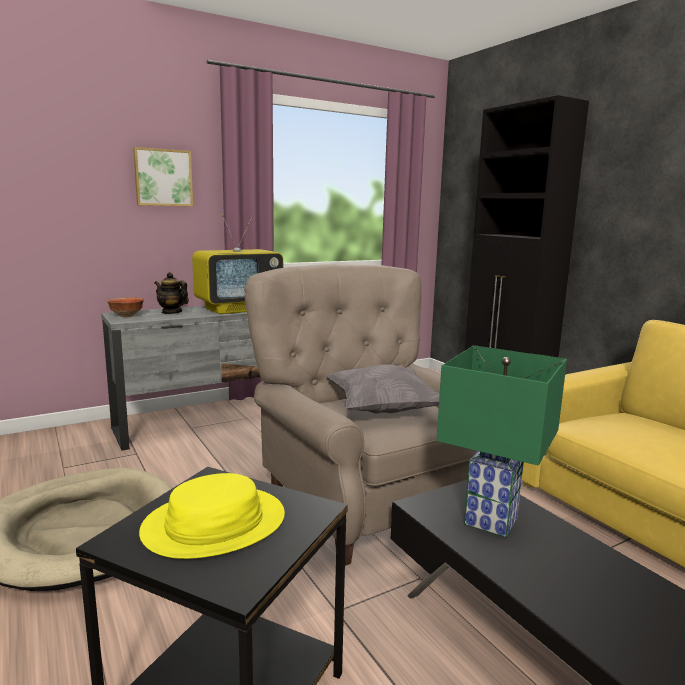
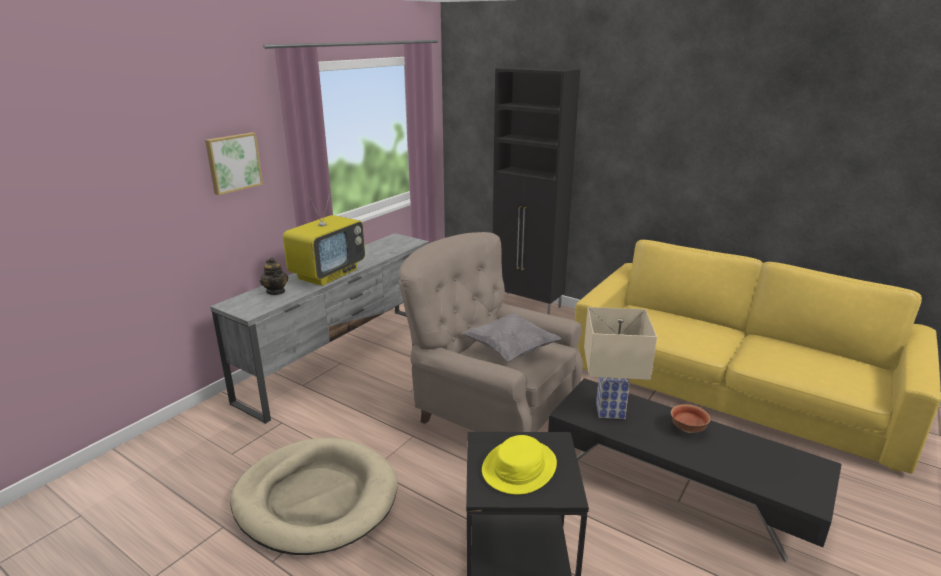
camera: 25 degrees left, 10 degrees up
(126, 316) = (242, 306): bowl -> bowl (687, 429)
(172, 312) = (276, 291): teapot -> teapot turned 120 degrees counterclockwise
(491, 522) = (611, 411): green table lamp -> beige table lamp

